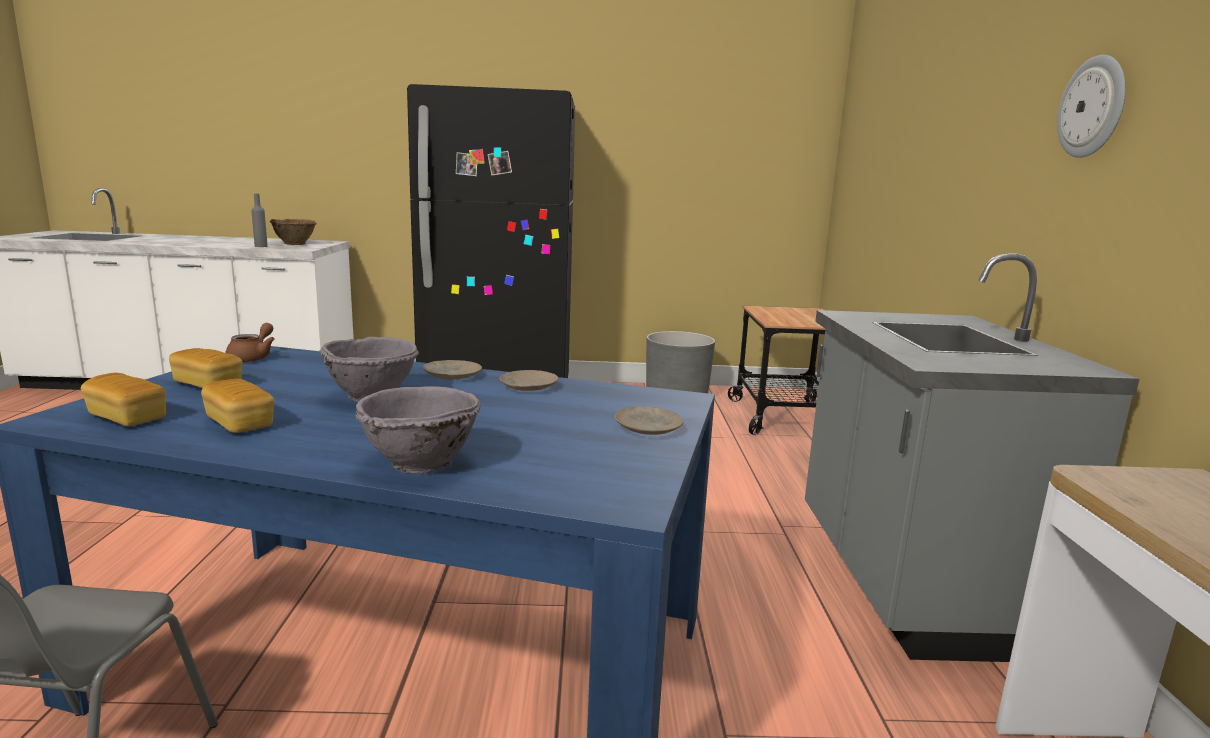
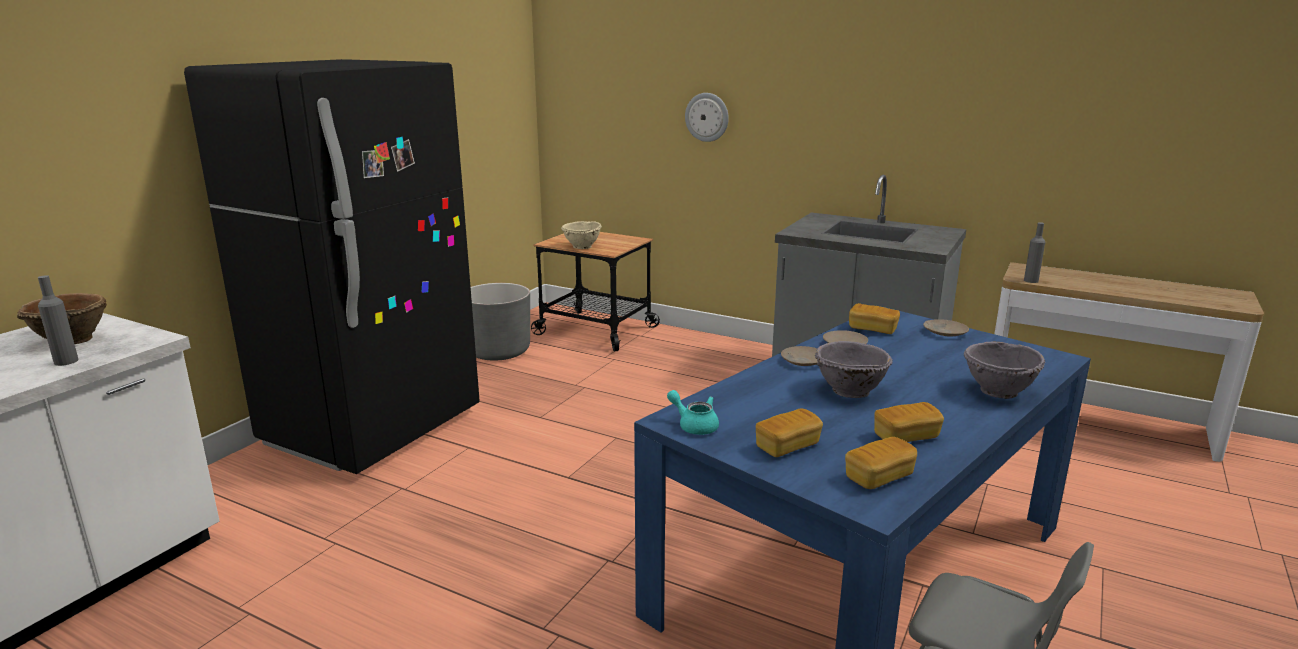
camera: 60 degrees left, 5 degrees up
(253, 357) = (694, 425): brown teapot -> turquoise teapot
(605, 395) = (872, 329): none -> bread
(768, 315) = (582, 247): none -> beige bowl
(1093, 107) = (893, 87): wall clock -> wall clock (707, 117)
(1106, 486) = (1031, 281): none -> grey bottle

